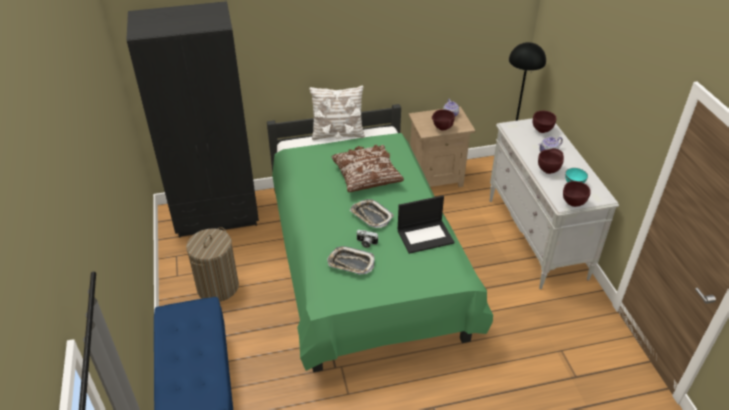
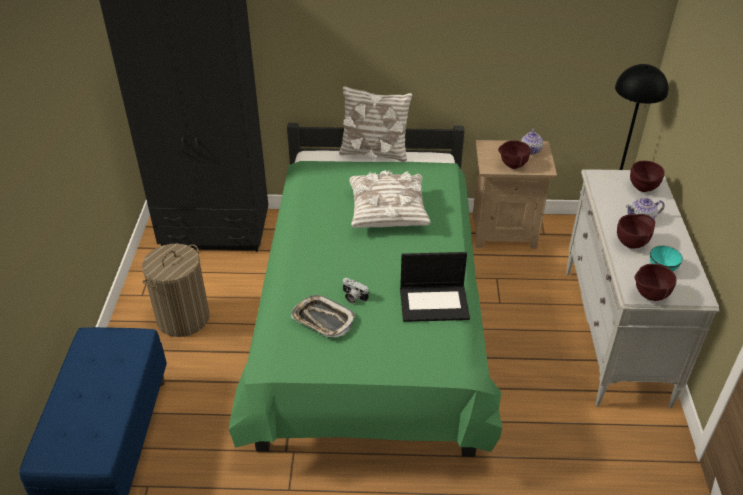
camera: 15 degrees right, 0 degrees up
(366, 177) = (388, 213): brown pillow -> white pillow
(371, 216) = (373, 263): tray -> none

